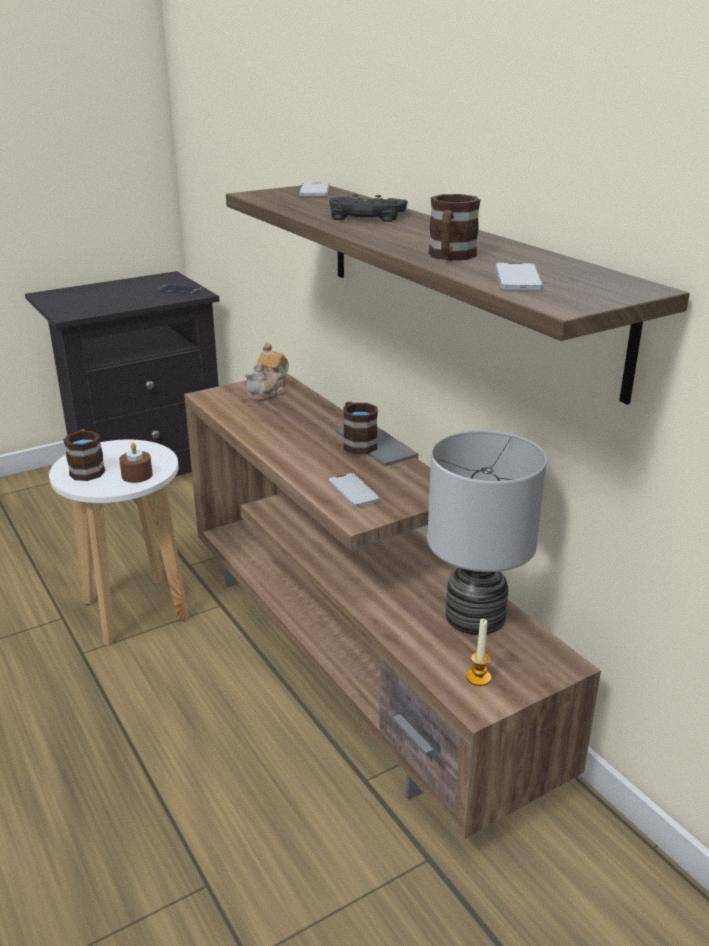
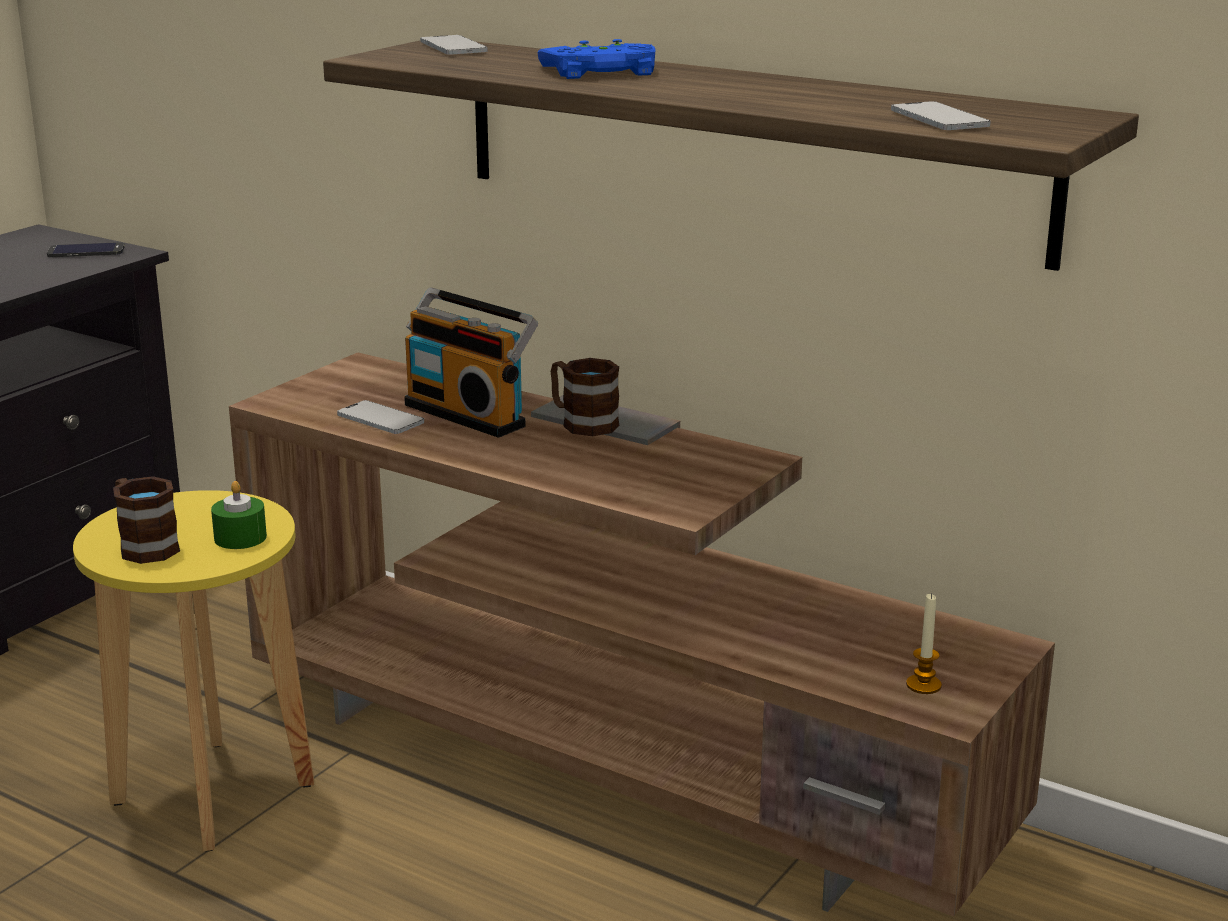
camera: 25 degrees left, 5 degrees down
(135, 611) = (214, 794): white stool -> yellow stool
(137, 475) = (240, 537): brown candle -> green candle
(269, 392) = (367, 382): teapot -> none
(303, 424) = (469, 414): none -> radio
(353, 491) = (640, 481): phone -> phone (380, 419)
(365, 216) = (600, 71): black game controller -> blue game controller
(450, 257) = (813, 105): brown mug -> none
(476, 617) = (858, 621): grey table lamp -> none

